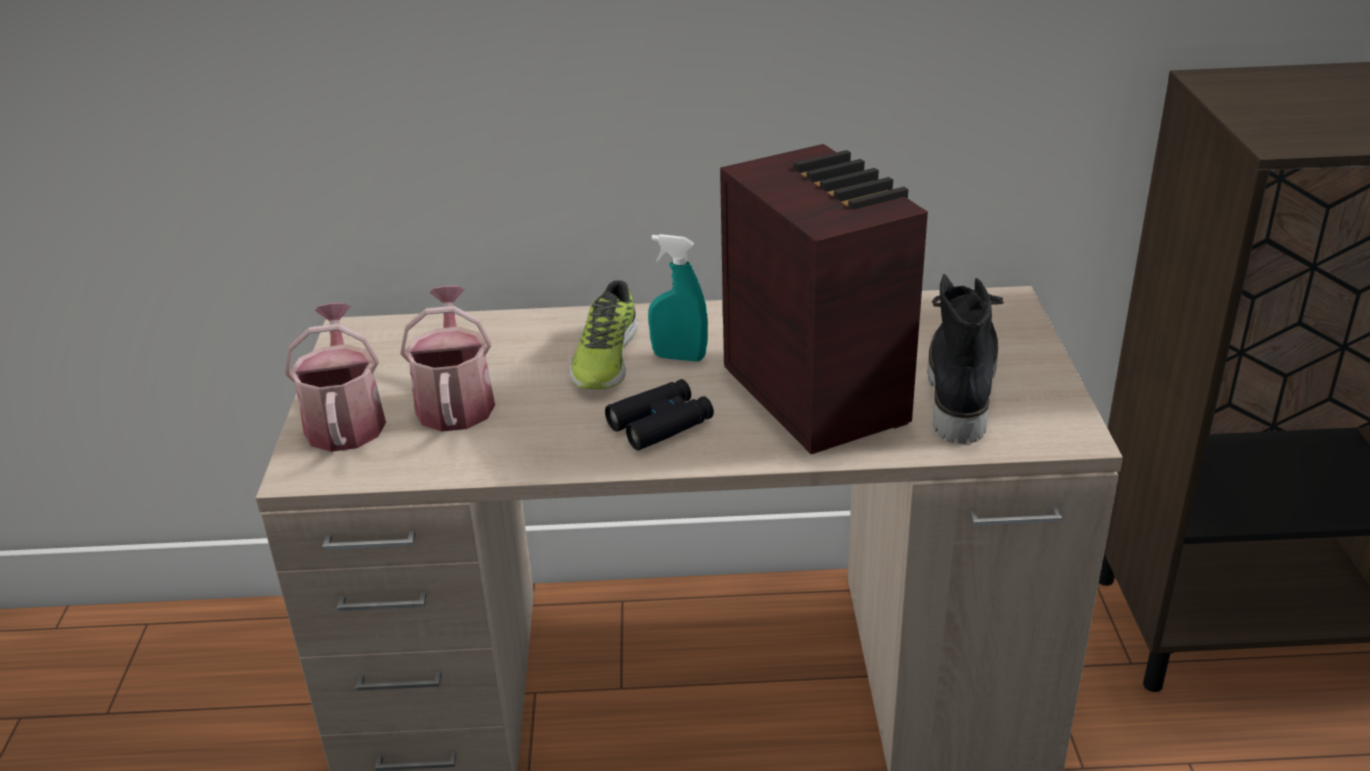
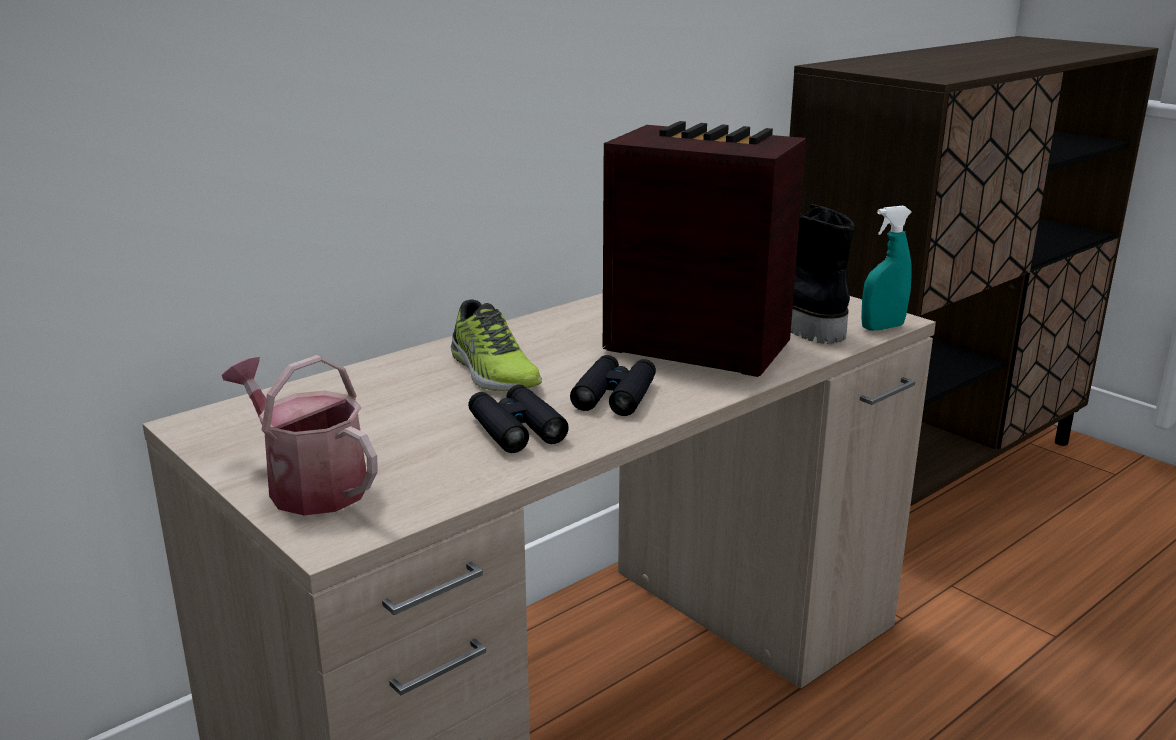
camera: 40 degrees left, 10 degrees down
(455, 401) = (403, 437): watering can -> none
(538, 427) = (516, 429): none -> black binoculars
(679, 357) = (554, 354): turquoise spray bottle -> turquoise spray bottle (882, 327)

